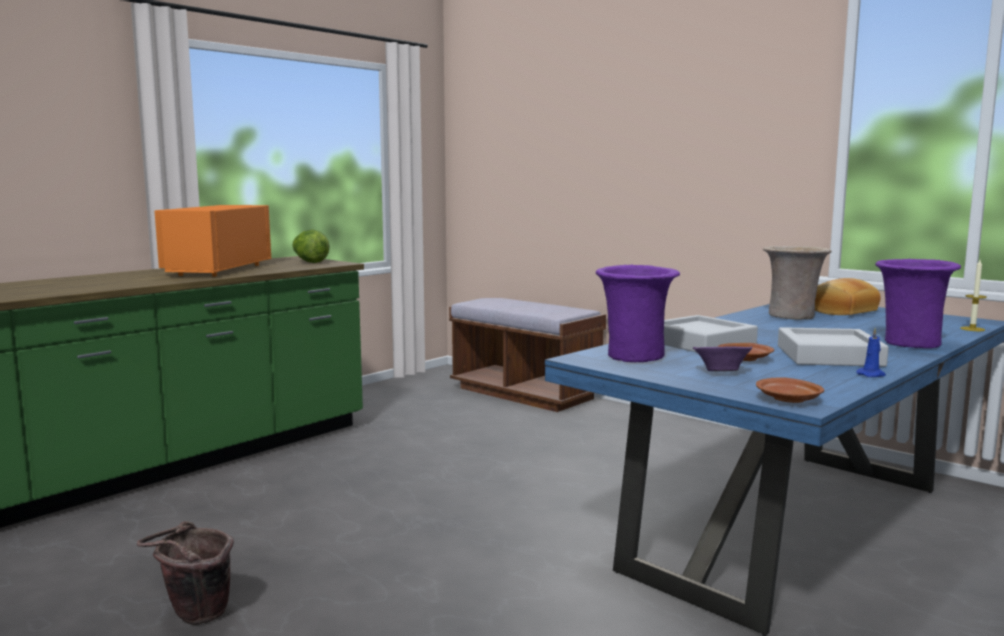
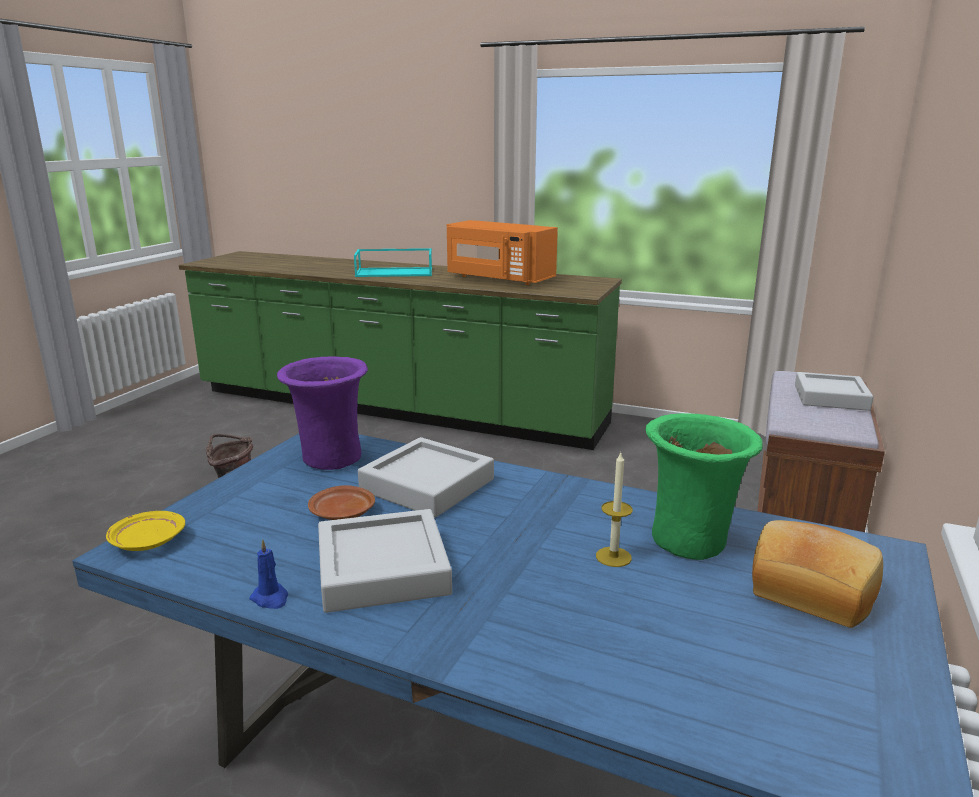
camera: 70 degrees right, 10 degrees up
(80, 284) = (395, 272): none -> turquoise tray
(216, 270) = (498, 279): orange microwave -> orange microwave turned 135 degrees counterclockwise
(310, 262) = (578, 287): lettuce -> none
(525, 303) = (830, 397): none -> grey tray
(720, 372) = (268, 503): purple bowl -> none
(788, 400) = (147, 542): brown plate -> yellow plate
(791, 316) = (692, 541): beige vase -> green vase
(910, 344) = (514, 649): purple vase -> none
(972, 329) = (764, 758): candle -> candle (613, 557)

